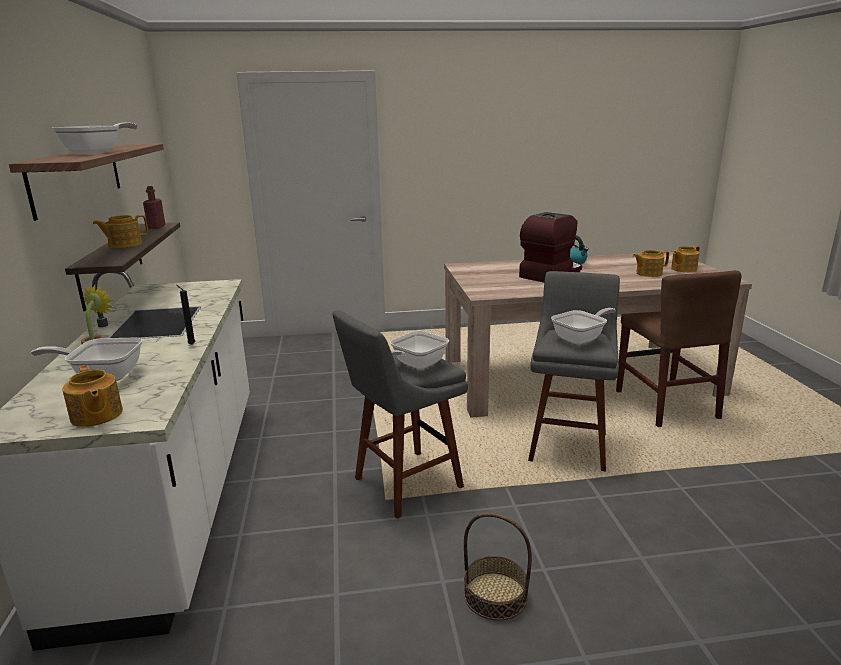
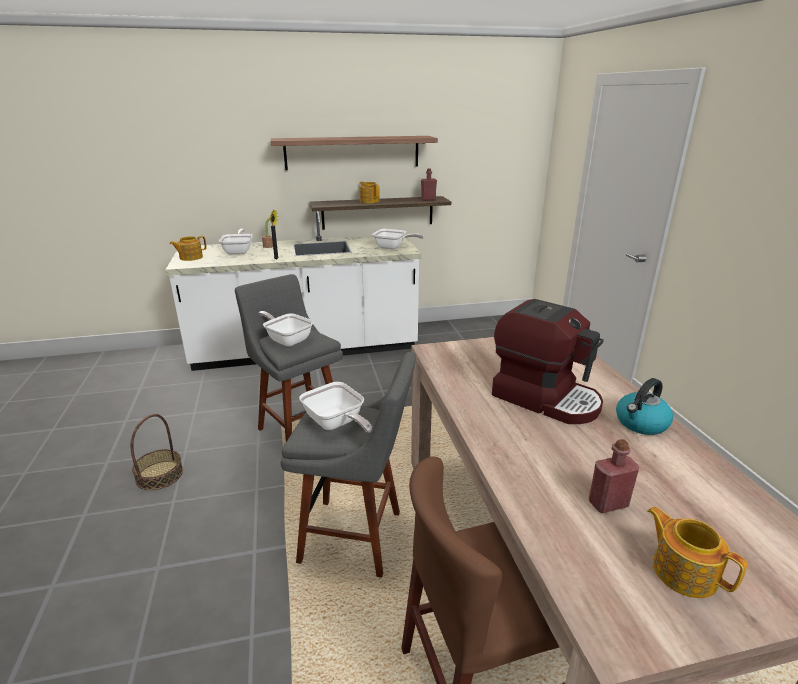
camera: 85 degrees right, 5 degrees up
(97, 152) = (343, 138): frying pan -> frying pan (393, 247)
(648, 273) = (608, 504): teapot -> red bottle

